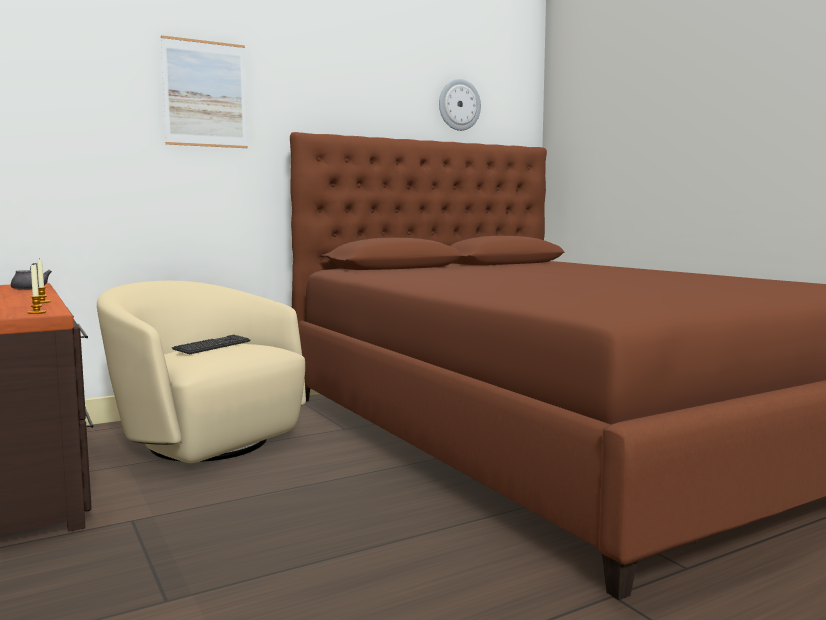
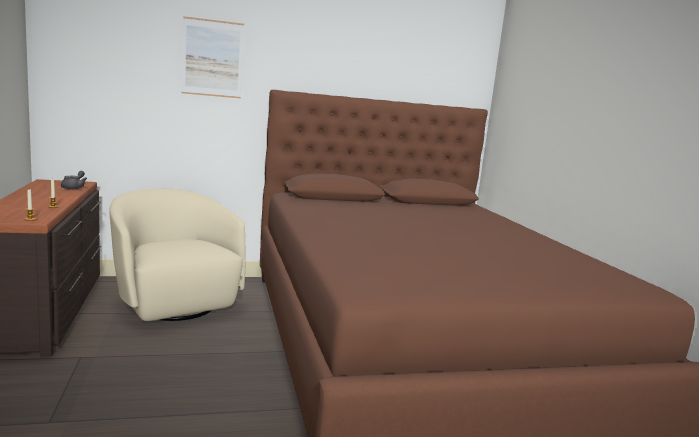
camera: 15 degrees right, 5 degrees up
(212, 346) = (180, 242): keyboard -> none
(459, 105) = (416, 71): wall clock -> none

